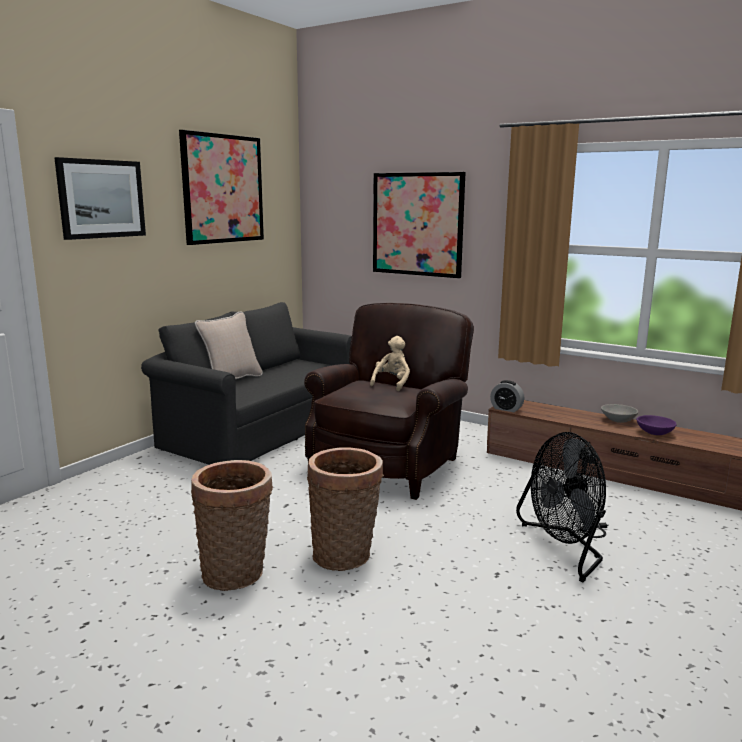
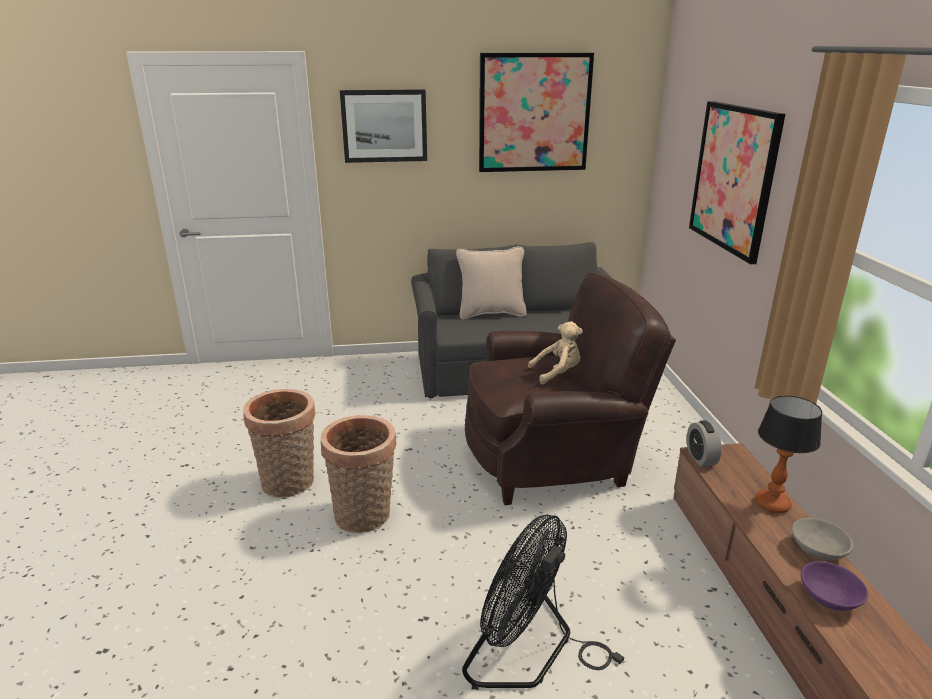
camera: 50 degrees right, 10 degrees up
(570, 413) = (772, 504): none -> table lamp

